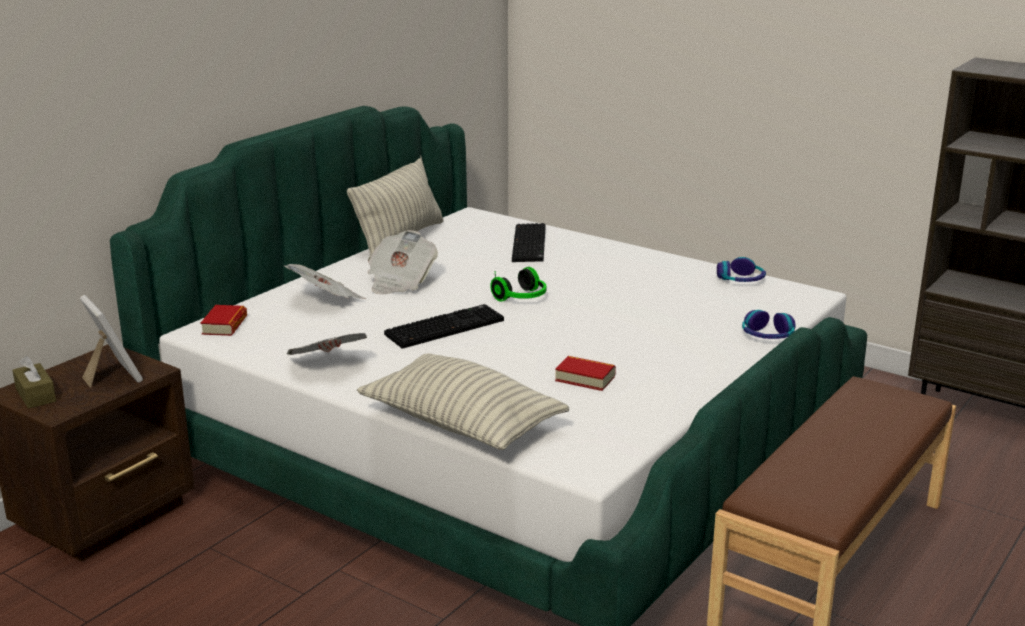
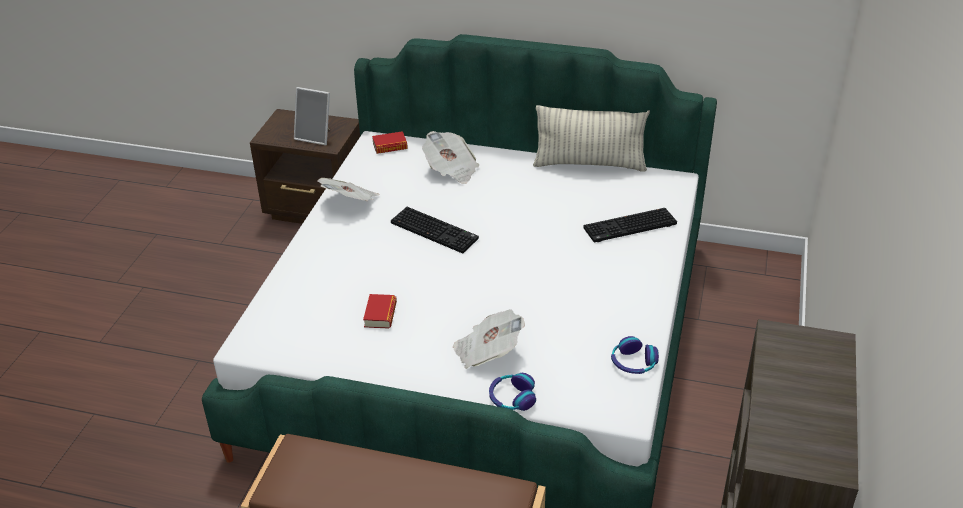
camera: 70 degrees right, 15 degrees up
(35, 395) = (282, 123): brown tissue box -> none
(112, 376) = (316, 136): picture frame -> picture frame turned 75 degrees clockwise
(400, 282) = (505, 188): newspaper -> newspaper (487, 352)
(461, 424) = (289, 278): pillow -> none
(522, 298) = (510, 251): headphones -> none

